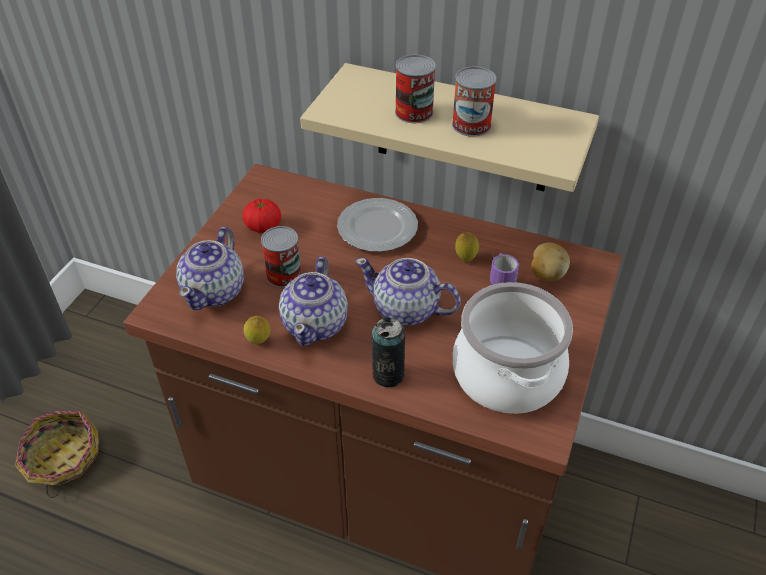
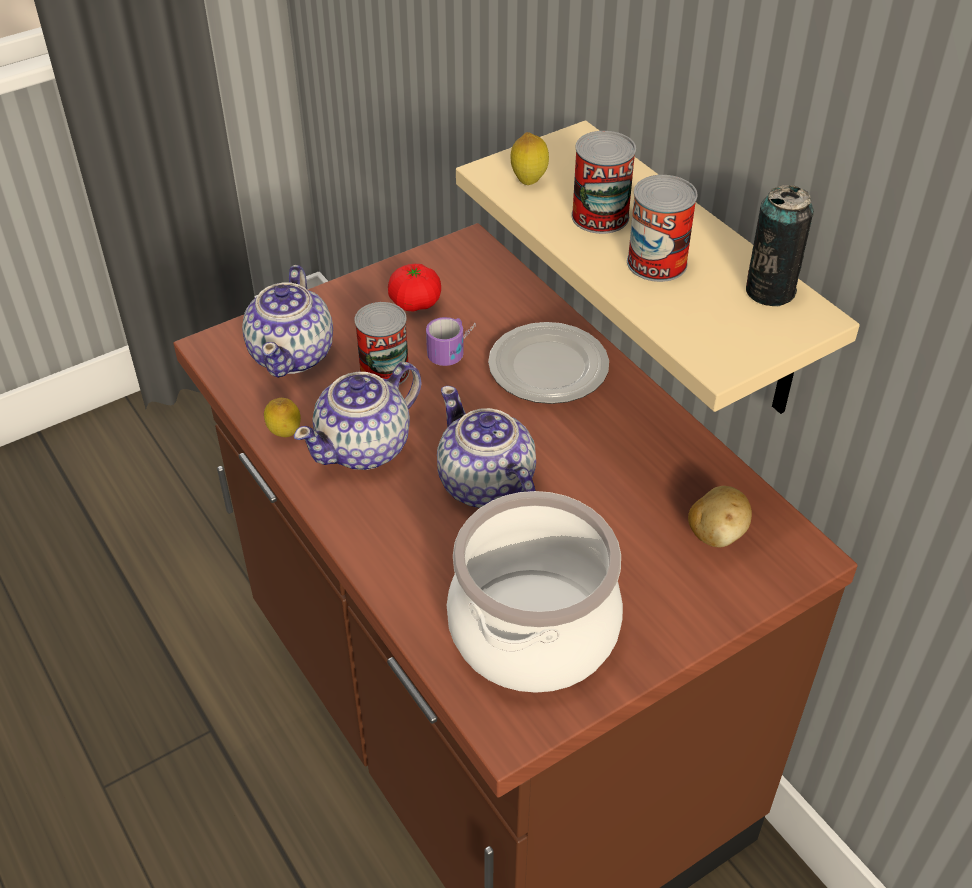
camera: 35 degrees right, 0 degrees up
(62, 459) = (161, 500): basket -> none
(215, 291) = (293, 354): teapot -> teapot turned 45 degrees counterclockwise
(388, 375) = (389, 550): can -> can (770, 291)
(465, 258) = (625, 459): lemon -> lemon (529, 181)
(498, 275) = (647, 502): mug -> mug (456, 350)

